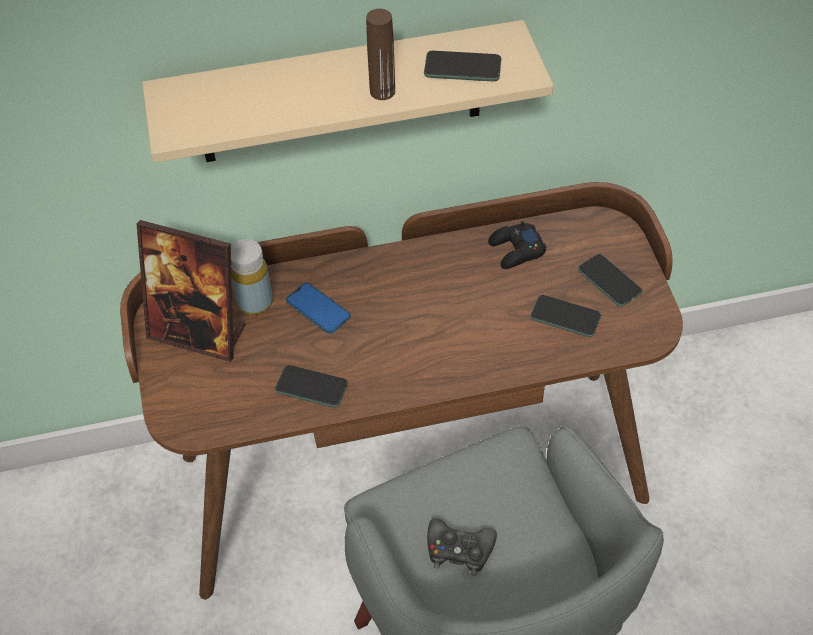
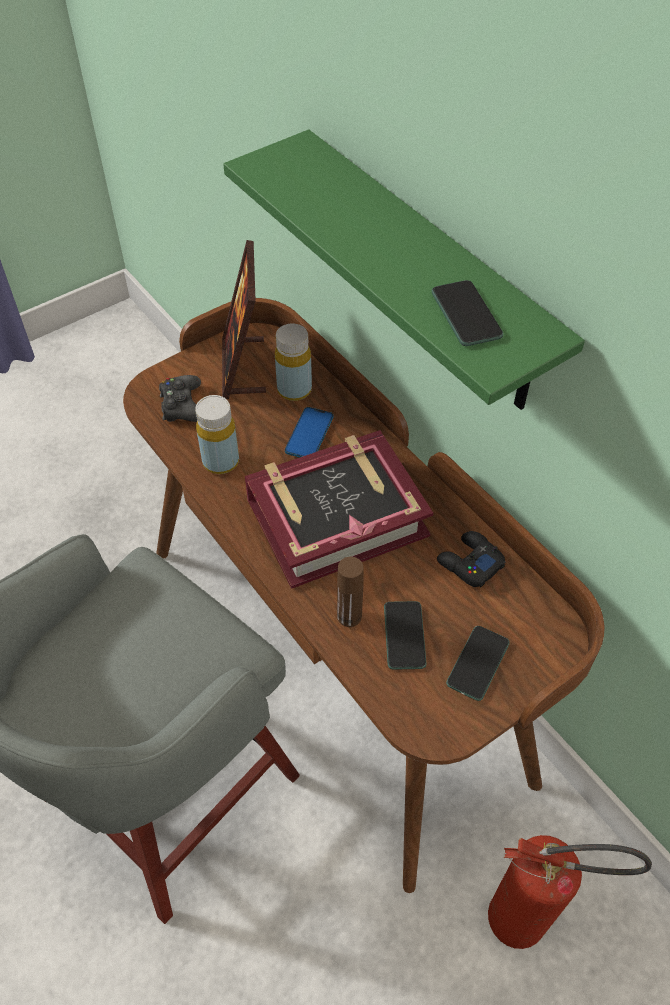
camera: 65 degrees right, 0 degrees up
(311, 387) = (221, 461): phone -> yellow bottle
(340, 94) = (426, 274): beige shelf -> green shelf
(382, 91) = (389, 269): brown bottle -> brown bottle (349, 616)
(424, 321) = (336, 517): none -> book
(459, 550) = (105, 642): black game controller -> black game controller (182, 405)
(699, 426) = (531, 921): none -> fire extinguisher

